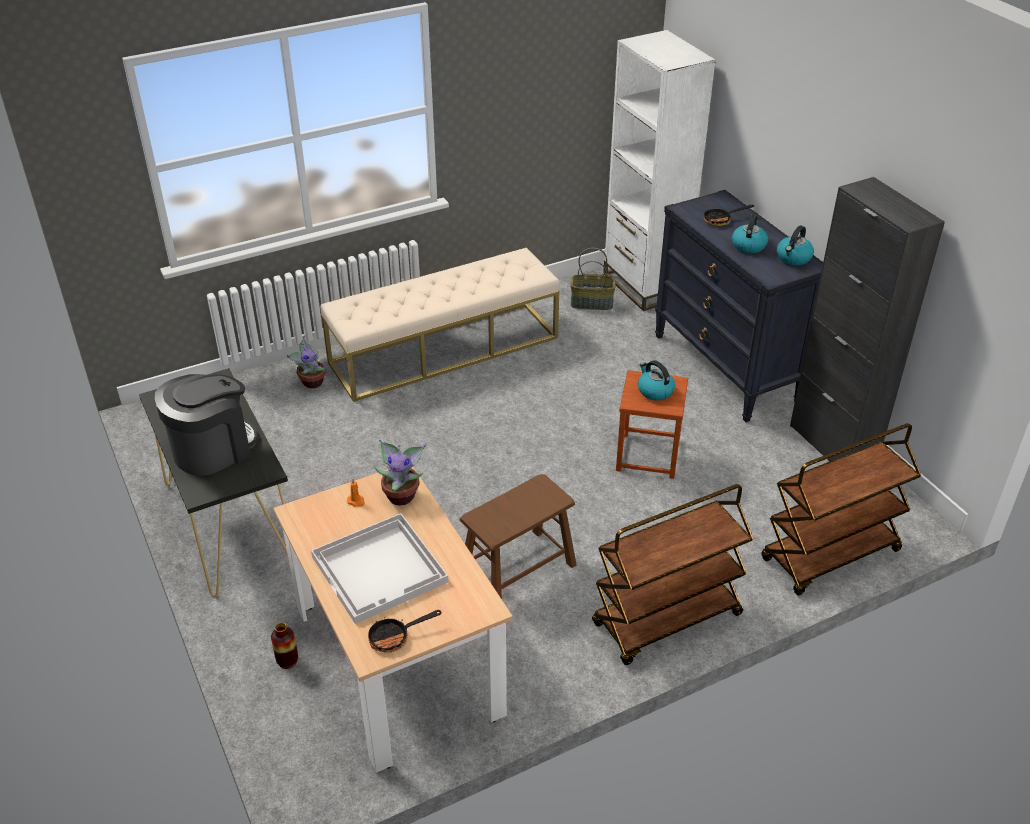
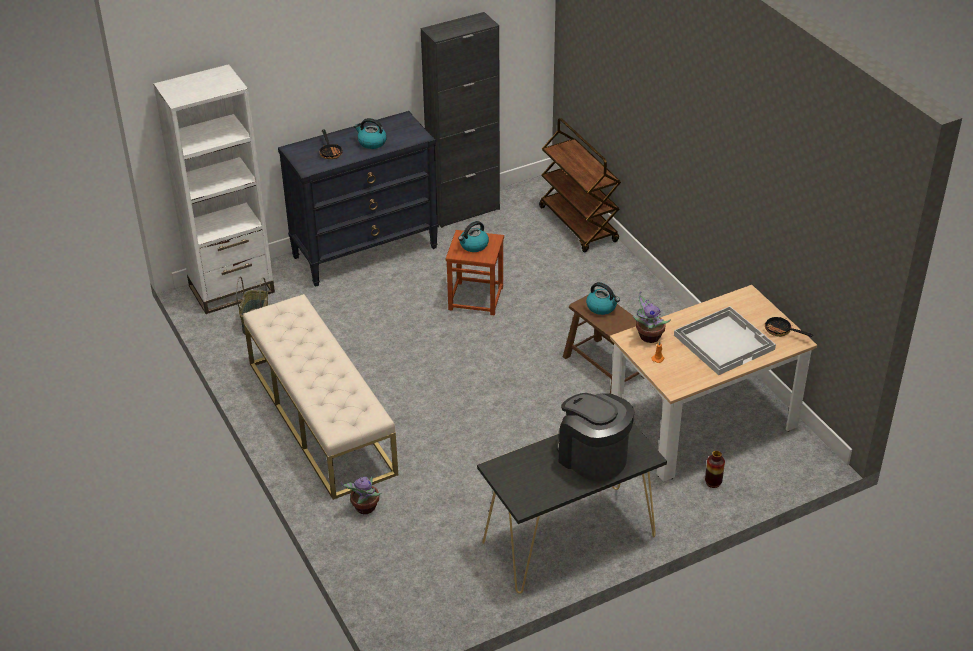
camera: 90 degrees left, 0 degrees up
(395, 637) = (781, 331): frying pan -> frying pan turned 150 degrees clockwise
(666, 621) = (646, 298): brown cart -> none
(793, 258) = (392, 125): kettle -> kettle (602, 307)

